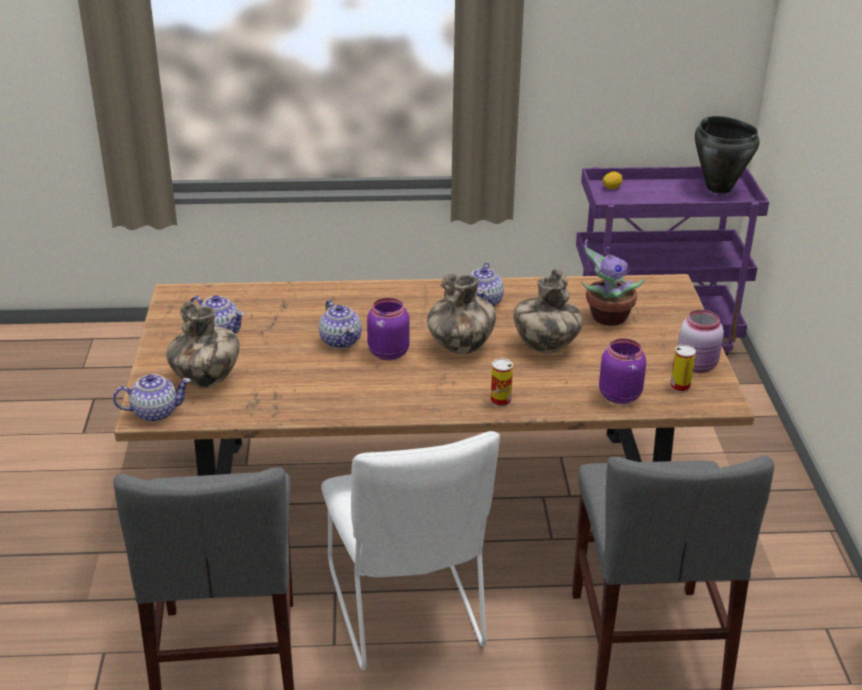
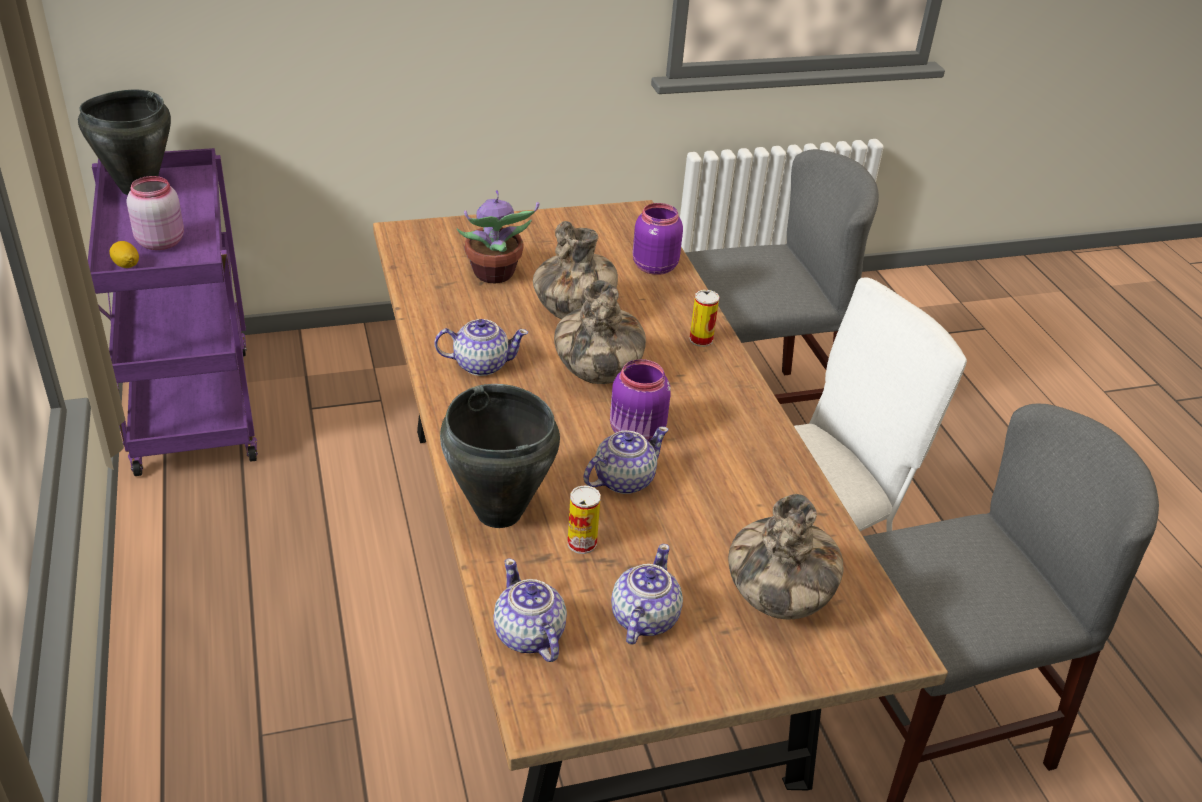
camera: 105 degrees left, 5 degrees up
(154, 412) = (883, 637): teapot -> teapot (528, 636)
(328, 295) = (498, 513): none -> black cooking pot
(680, 386) = (621, 233): can -> can (582, 543)
(697, 365) = (577, 223): pink jar -> pink jar (161, 241)

